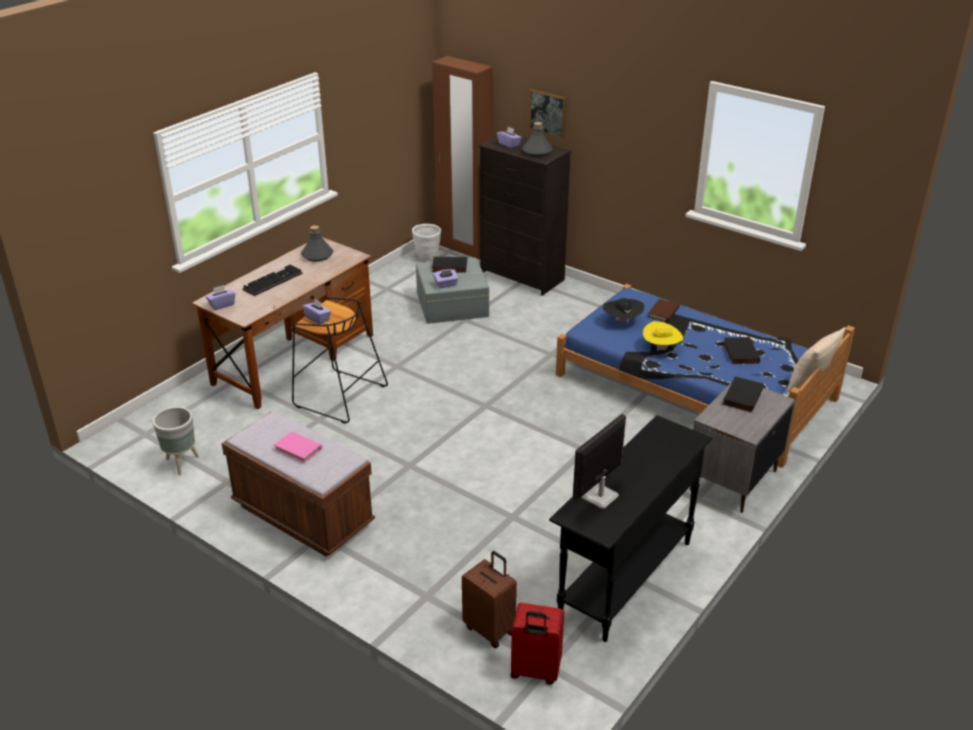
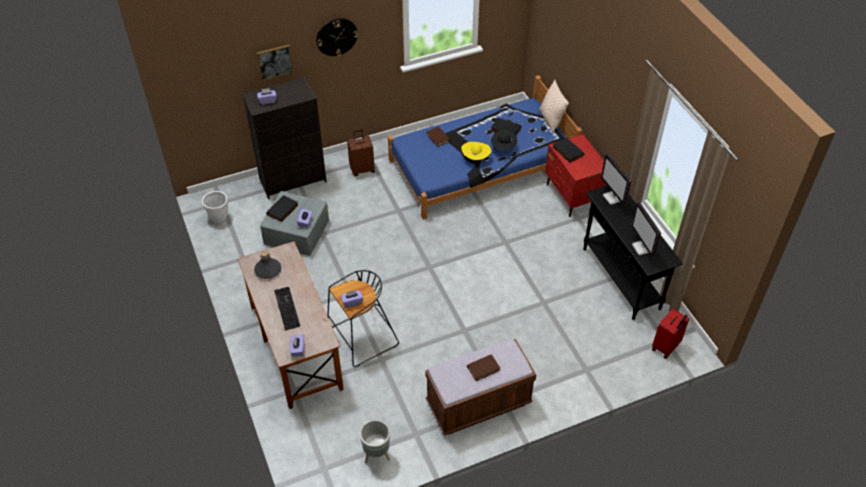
camera: 60 degrees left, 15 degrees up
(298, 449) = (483, 368): pink book -> brown book
(464, 248) = (225, 192): brown wardrobe -> none
(490, 629) = (627, 352): brown suitcase -> brown suitcase (362, 169)
(537, 151) = (293, 93): grey bottle -> none
(619, 117) = (336, 36): none -> wall clock
(622, 321) = (433, 160): black hat -> black hat (503, 148)
(671, 441) = (613, 198): none -> monitor
(732, 480) = (573, 196): grey nightstand -> red nightstand

